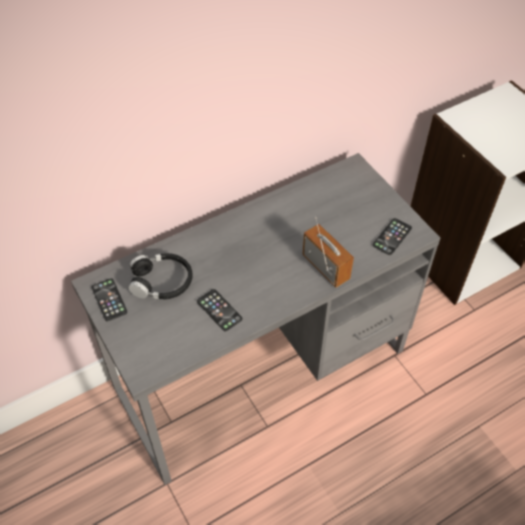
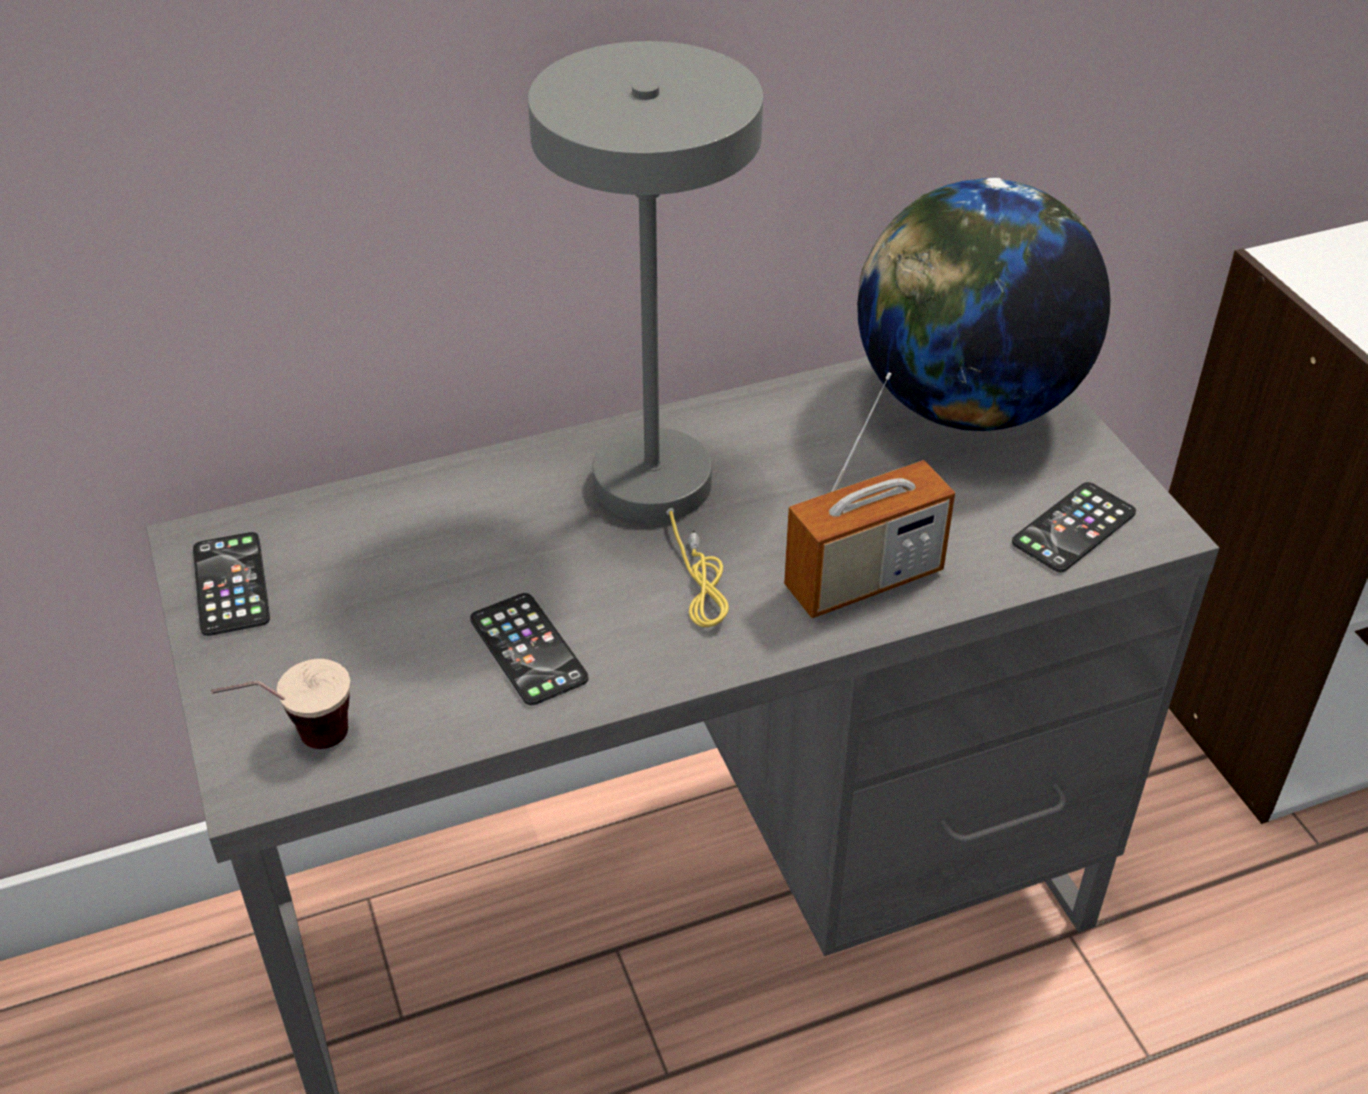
camera: 10 degrees right, 10 degrees down
(151, 357) = (297, 744): none -> cup
(162, 282) = (389, 560): black headphones -> none
(250, 244) = (661, 498): none -> grey table lamp
(326, 267) = (864, 580): radio -> radio turned 90 degrees clockwise
(348, 191) = (965, 406): none -> globe

